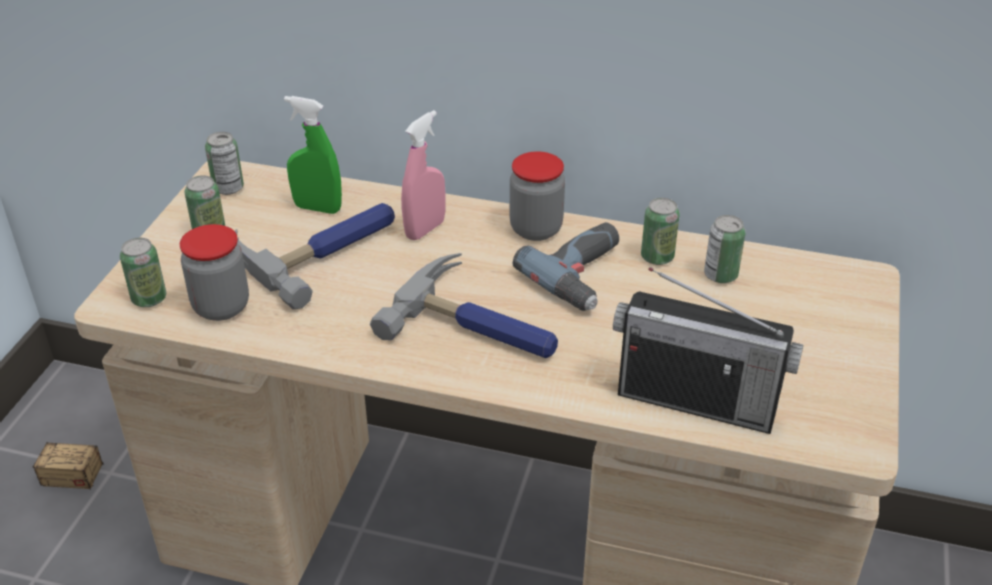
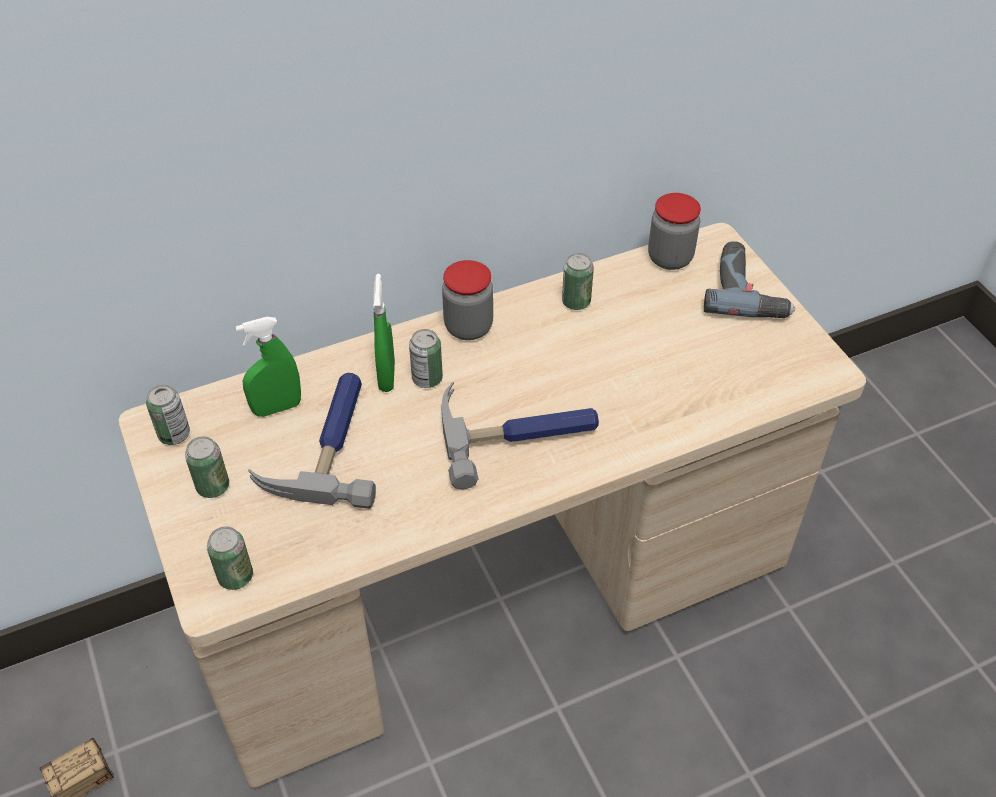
camera: 40 degrees left, 10 degrees up
(221, 307) = (306, 543): jar -> jar (670, 258)
(425, 229) = (387, 376): pink spray bottle -> green spray bottle
(585, 275) = (545, 346): power drill -> power drill (747, 290)
(697, 401) = (714, 400): radio -> none
(720, 275) = (630, 292): can -> can (427, 378)

